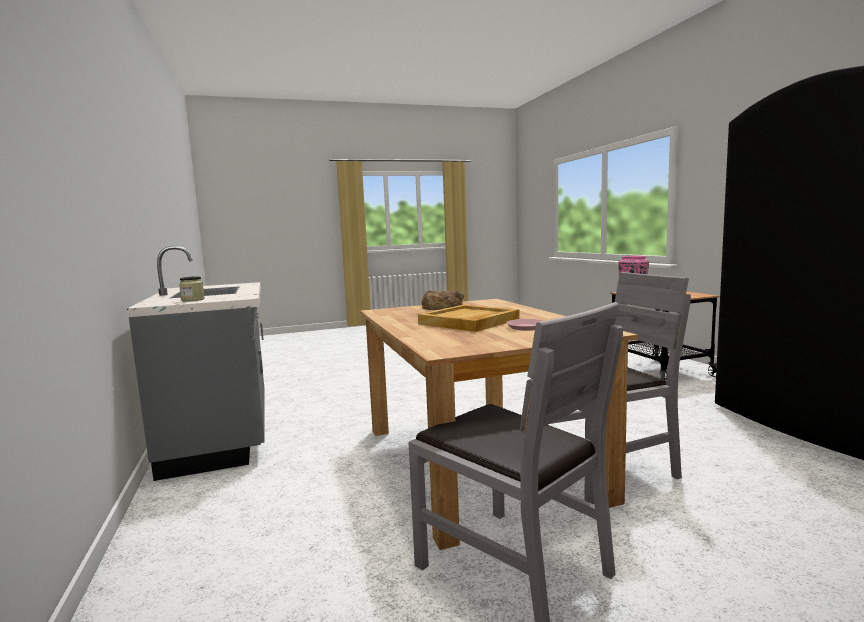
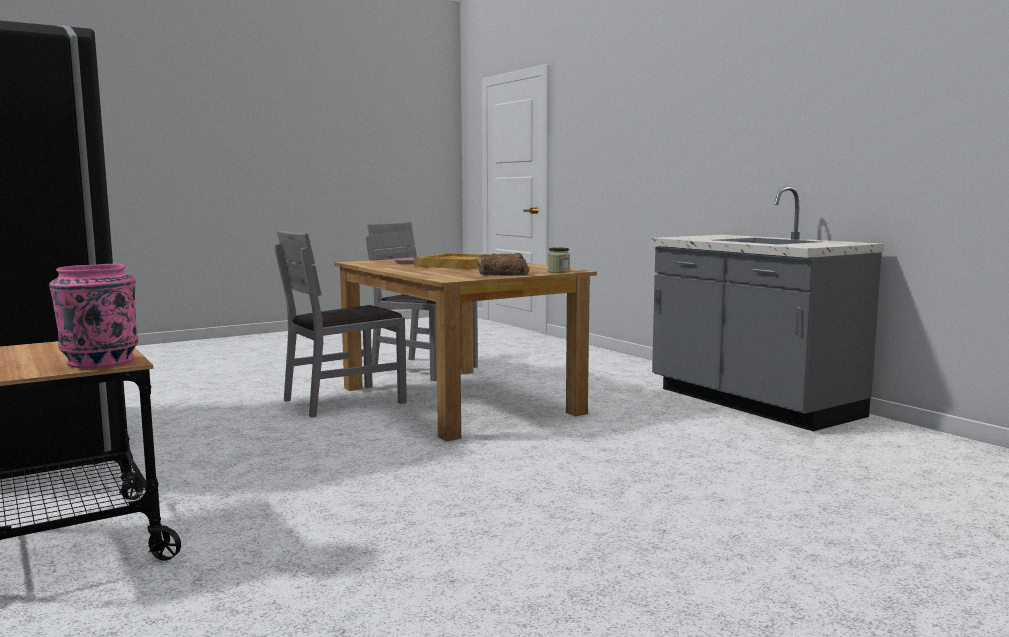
camera: 165 degrees right, 0 degrees up
(193, 300) = (709, 236): jar -> jar (558, 271)

